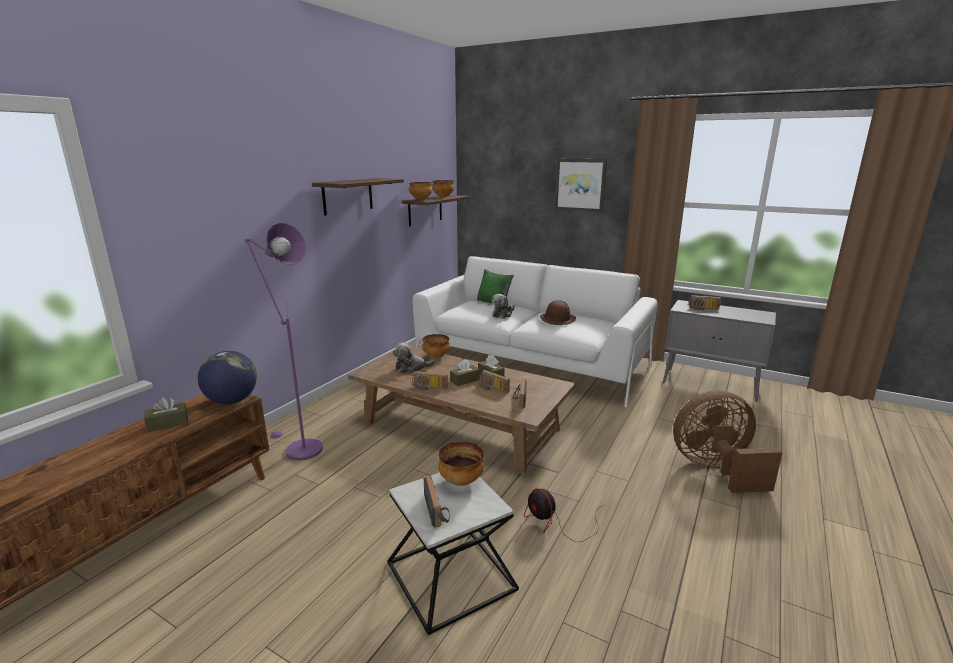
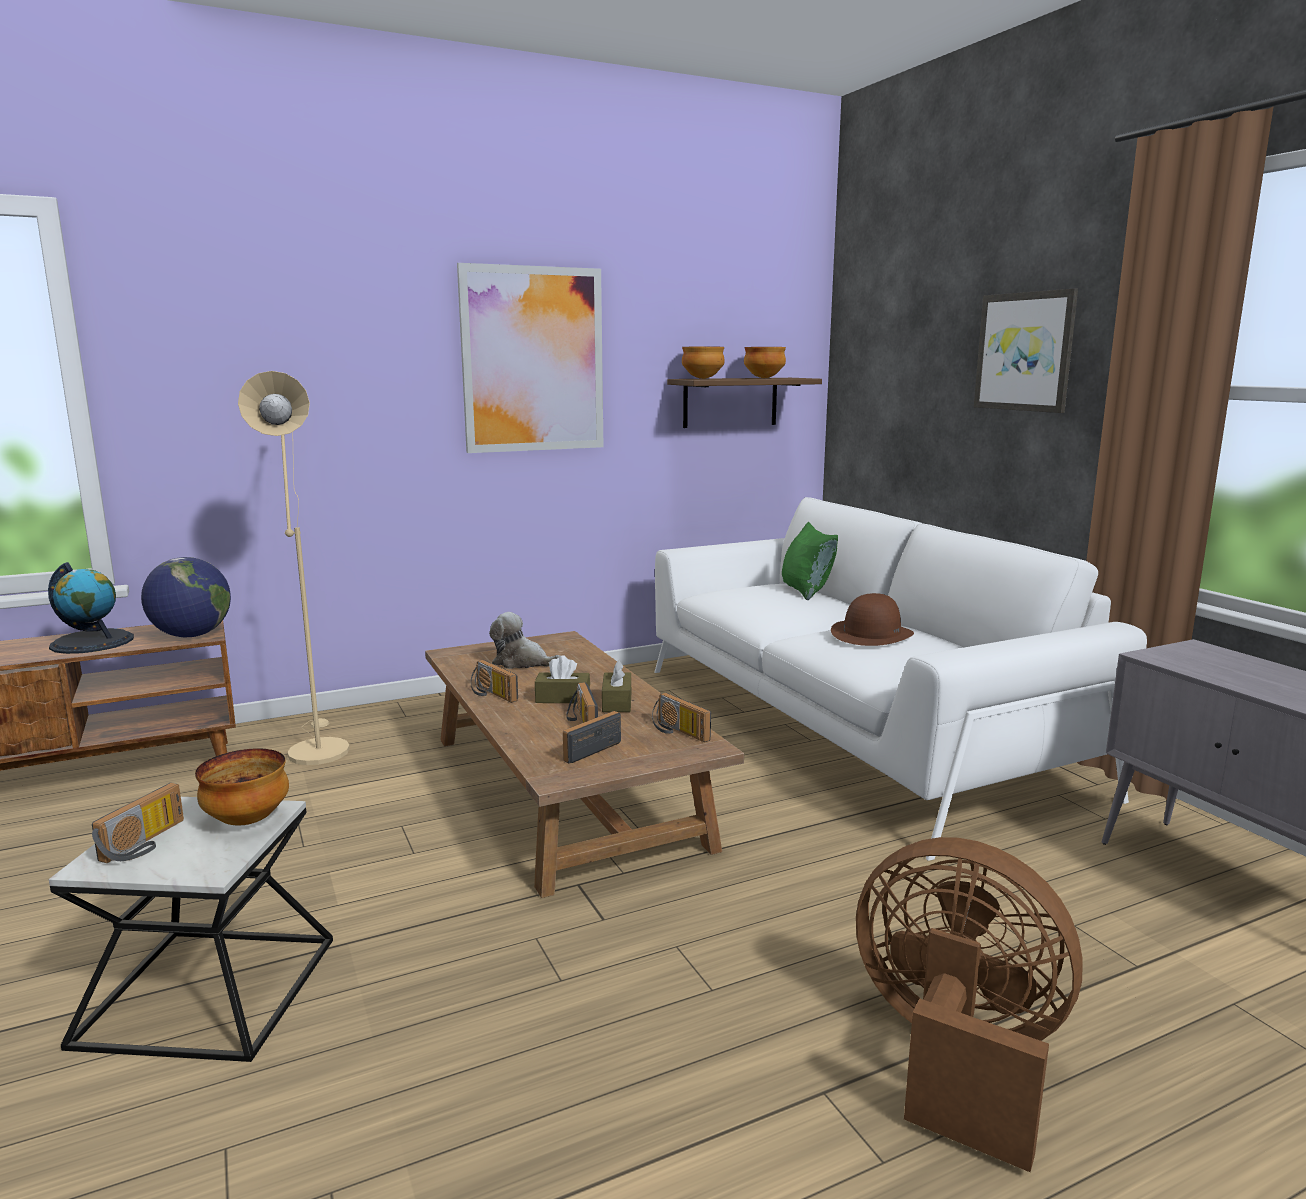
camera: 35 degrees right, 5 degrees down
(168, 423) = (92, 642): brown tissue box -> globe
(298, 448) = (316, 748): purple floor lamp -> beige floor lamp
(348, 196) = (533, 360): shelf -> picture
(436, 356) = (588, 656): bowl -> none
(503, 314) = (787, 610): plush toy -> none
(557, 523) = (466, 997): fan -> none
(703, 309) = (1223, 667): radio -> radio (677, 732)

